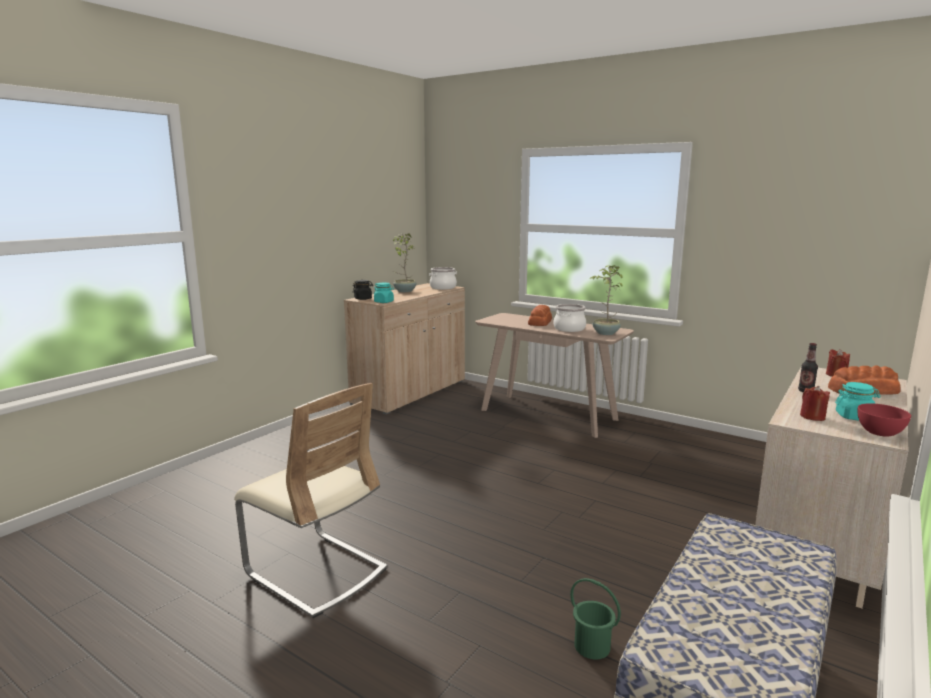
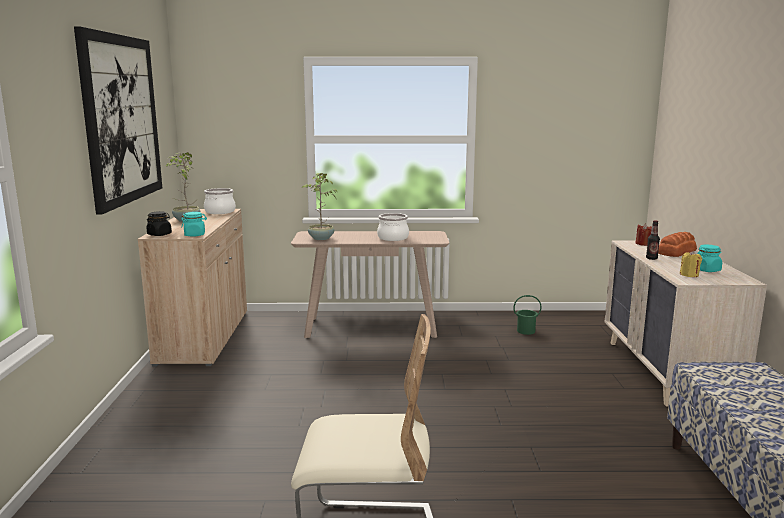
camera: 35 degrees left, 0 degrees up
(339, 203) = (121, 119): none -> picture
(540, 322) = (354, 235): bread -> none
(592, 646) = (645, 496): green bucket -> green bucket (525, 331)
(605, 333) = (429, 237): potted plant -> potted plant (321, 238)
(812, 417) = (689, 275): red candle -> yellow candle
(880, 433) = (737, 277): red bowl -> none

